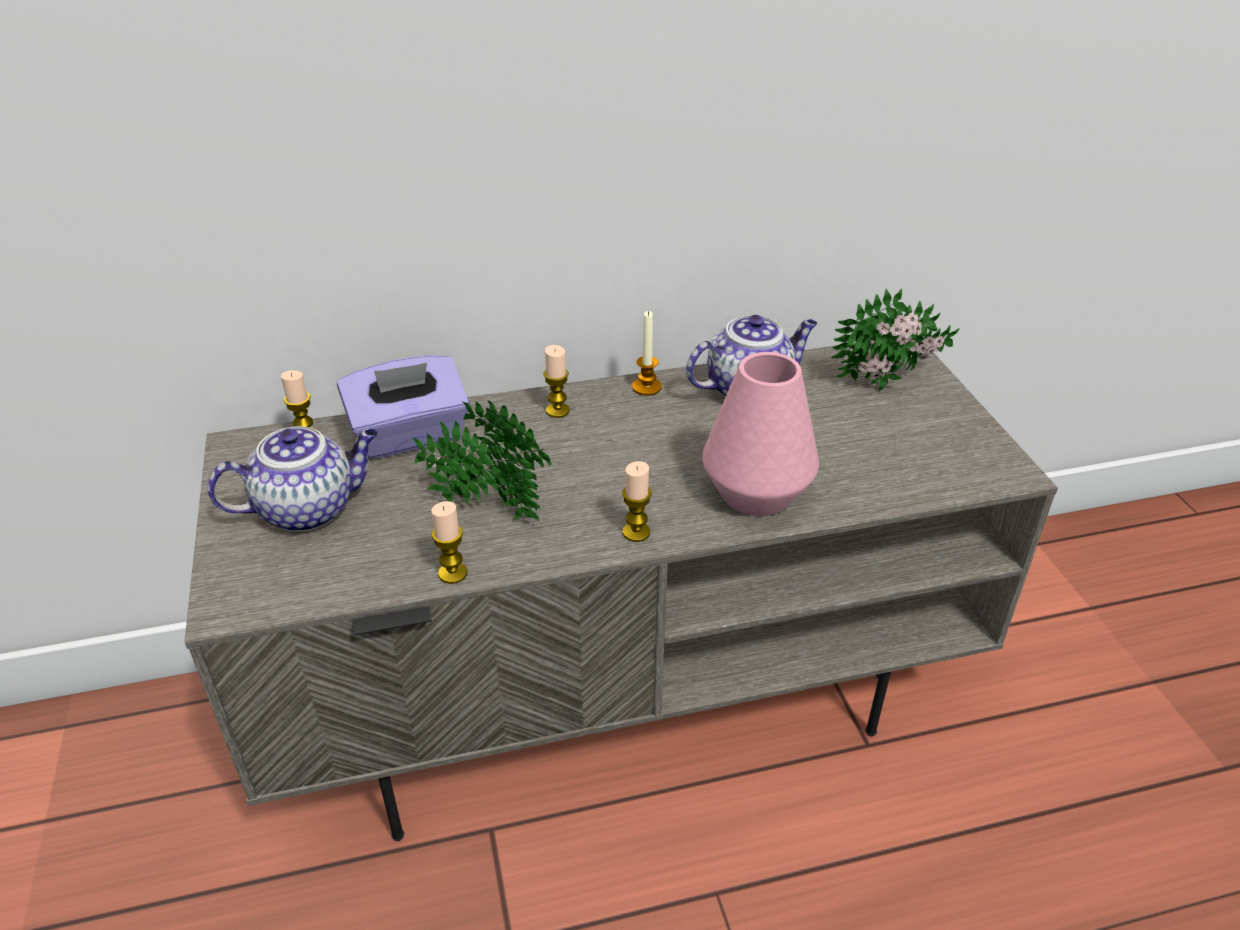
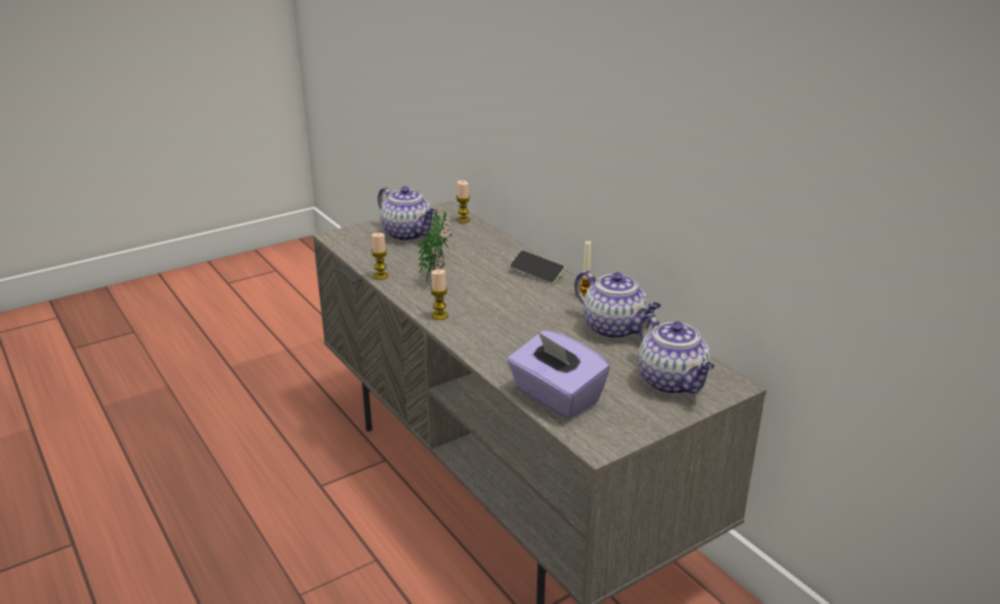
camera: 70 degrees right, 10 degrees down
(410, 436) = (482, 242): purple tissue box -> purple tissue box (555, 397)
(557, 410) = (536, 274): candle -> phone
(757, 493) = (500, 347): pink vase -> none
(890, 385) = (673, 383): potted plant -> teapot

